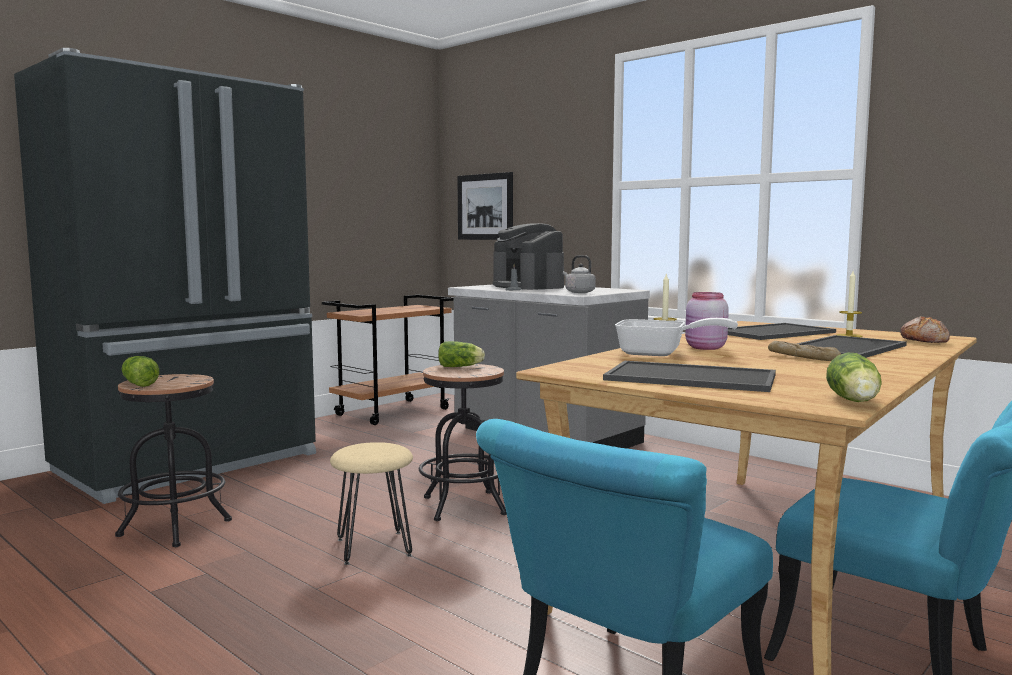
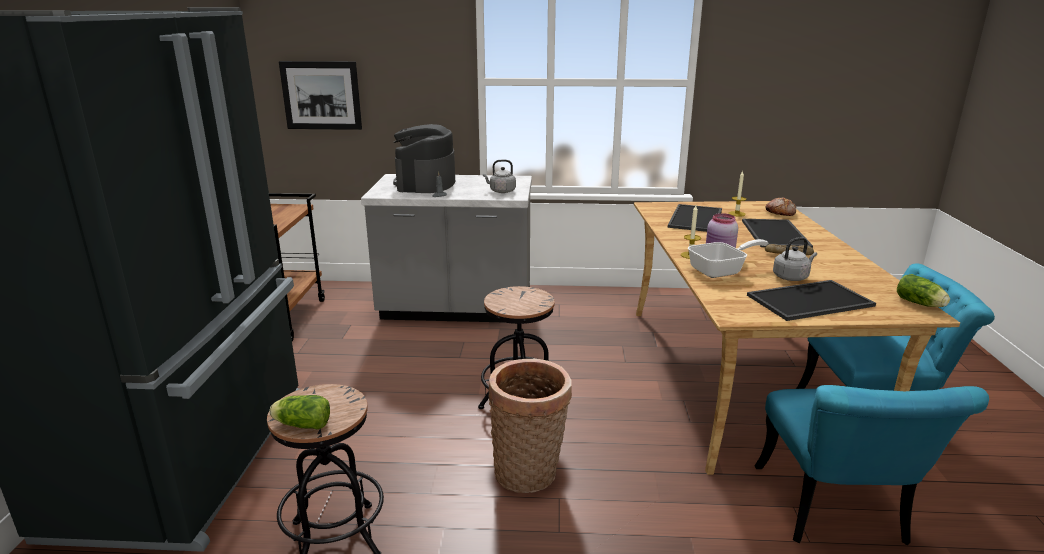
camera: 40 degrees left, 15 degrees up
(374, 547) = (529, 473): beige stool -> basket
(461, 366) = (508, 295): lettuce -> none
(528, 286) = (425, 183): coffee machine -> coffee machine turned 75 degrees clockwise
(735, 366) = (791, 277): none -> grey kettle

